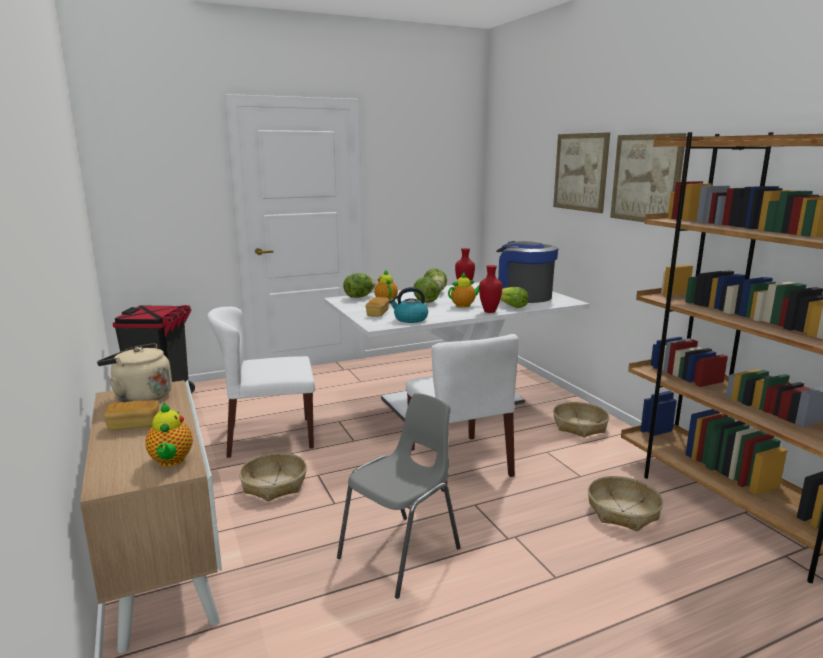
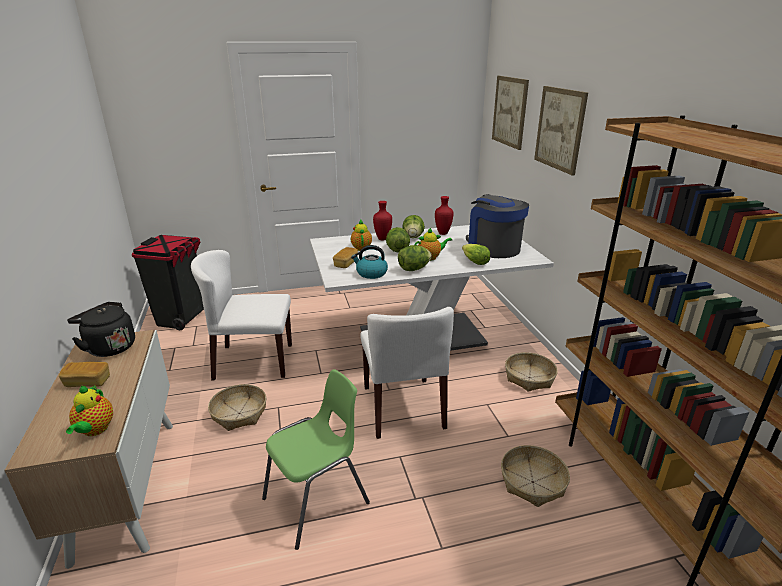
camera: 10 degrees right, 10 degrees up
(140, 396) = (109, 347): beige kettle -> black kettle
(359, 297) = (341, 239): lettuce -> lettuce (414, 269)
(402, 553) = (317, 501): grey chair -> green chair
(490, 311) = (450, 268): red vase -> red vase (383, 239)
(646, 178) = (614, 148): picture -> picture (509, 111)

